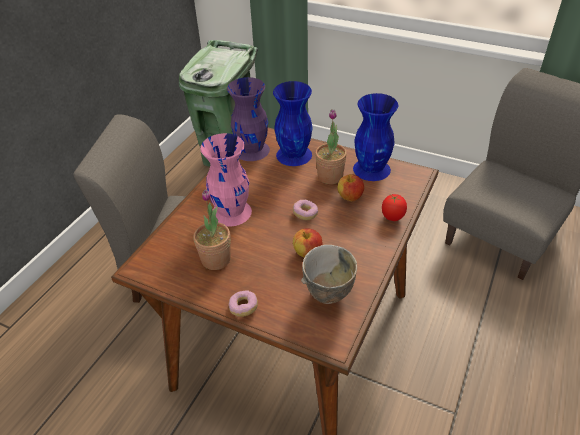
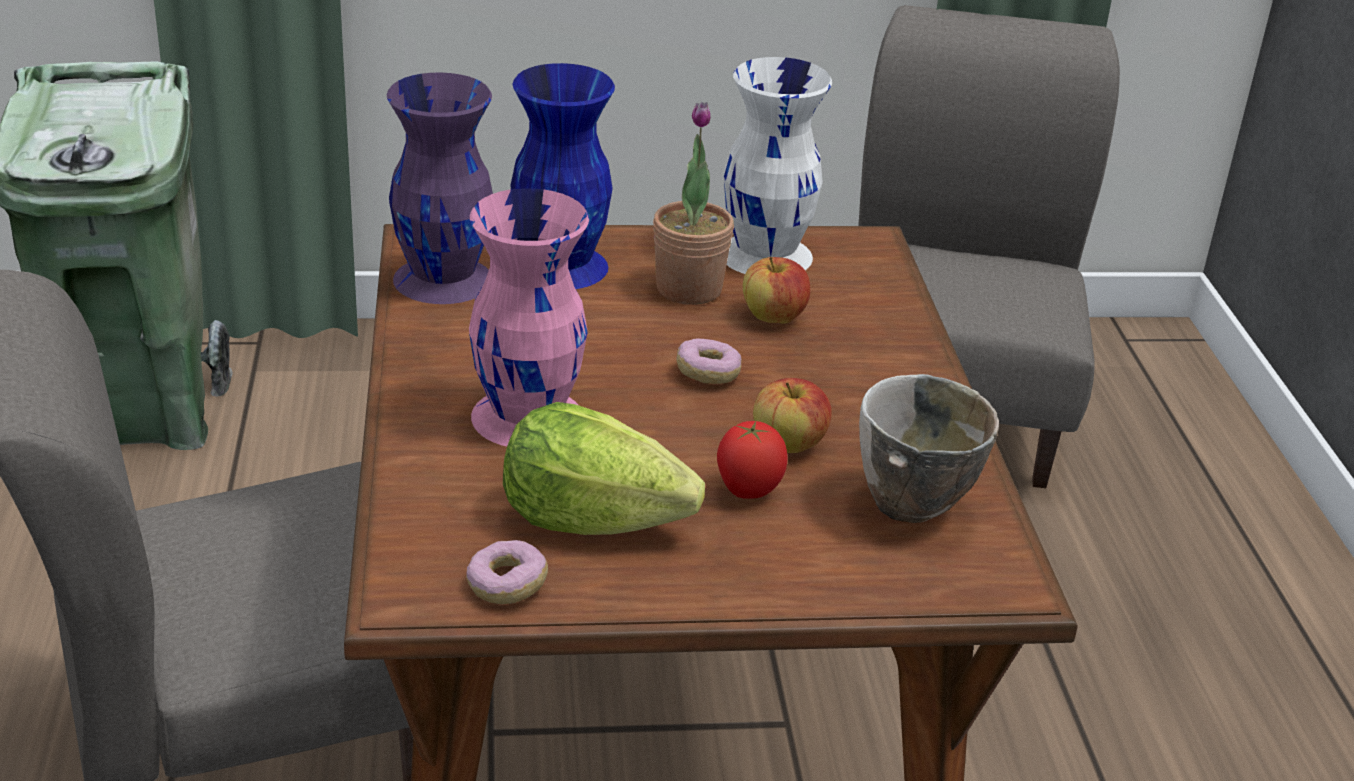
camera: 35 degrees left, 10 degrees down
(216, 259) = (591, 519): potted plant -> lettuce
(243, 307) = (756, 589): donut -> donut (507, 586)
(372, 169) = (767, 255): blue vase -> white vase
(392, 218) = (898, 333): tomato -> tomato (747, 492)

